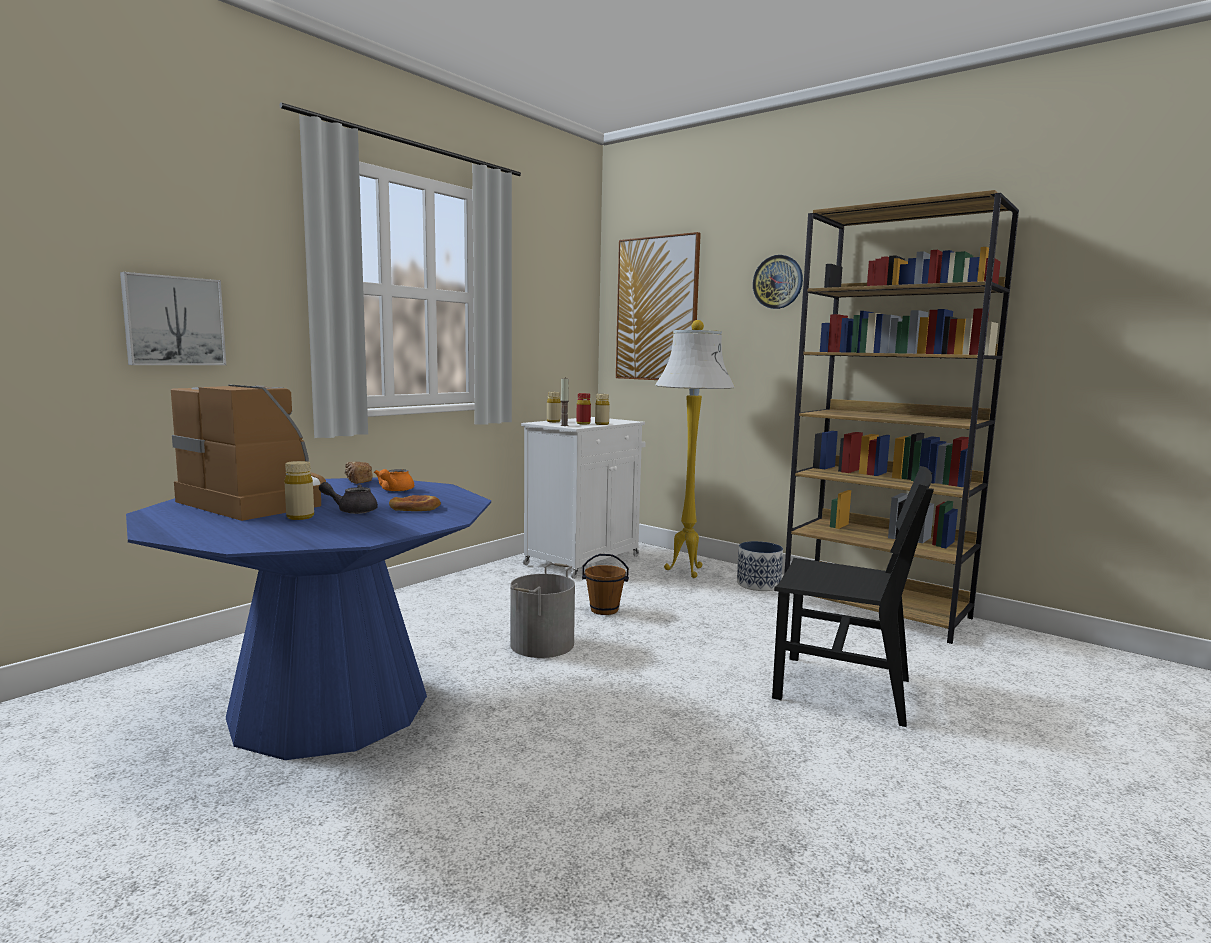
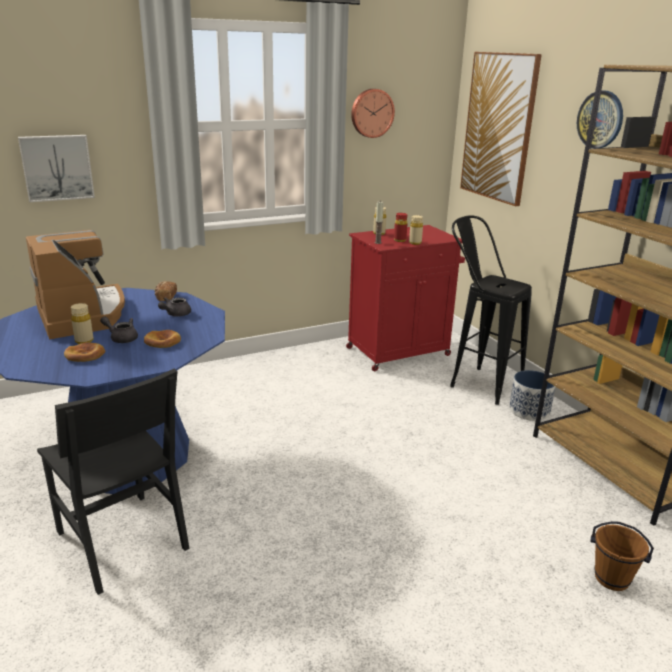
camera: 25 degrees right, 15 degrees up
(323, 526) = (85, 355): none -> bread
(394, 490) = (175, 314): orange teapot -> grey teapot
(528, 294) = (371, 113): none -> wall clock
(541, 644) = (295, 434): grey bucket -> none
(584, 559) = (400, 351): white cabinet -> red cabinet
(604, 610) = (370, 410): brown bucket -> brown bucket (612, 578)
(686, 571) = (477, 382): white floor lamp -> black stool
(842, 689) = (492, 544): black chair -> black chair (121, 540)

